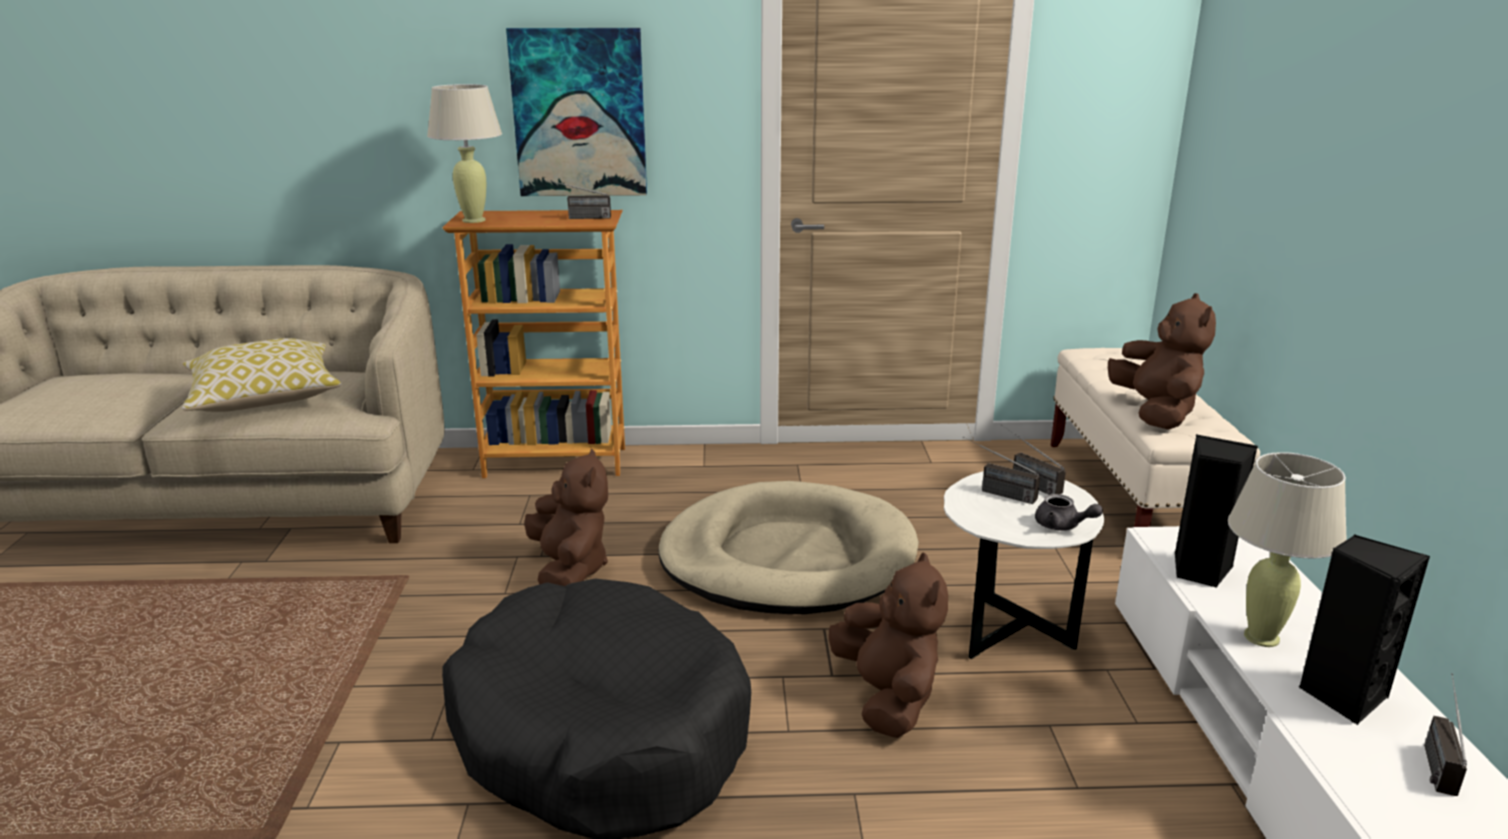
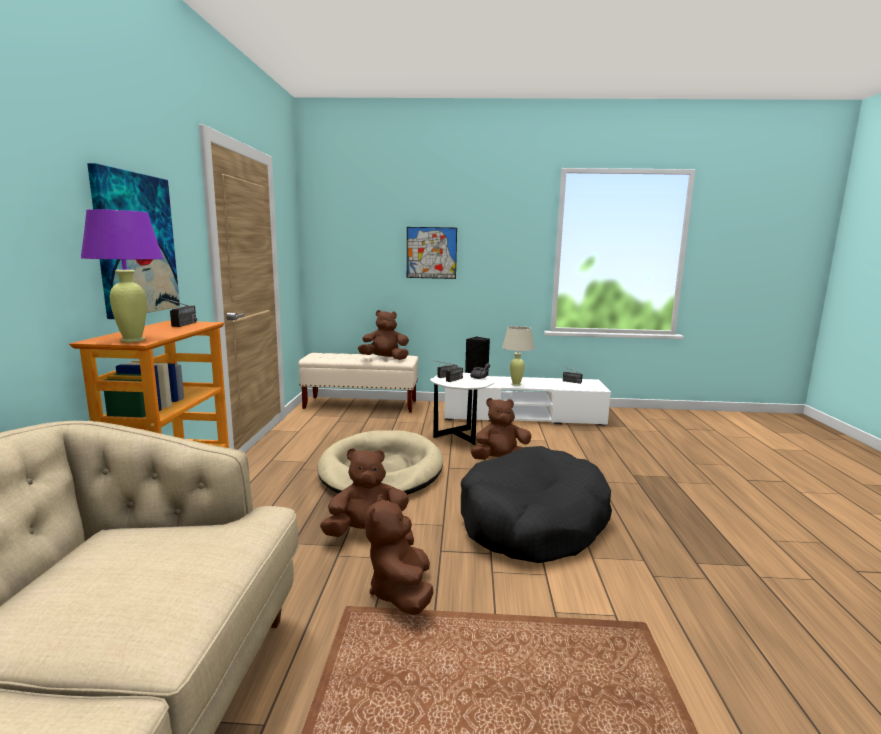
camera: 85 degrees left, 10 degrees down
(264, 398) = (157, 574): pillow -> none
(424, 610) = (401, 592): none -> brown plush toy
(473, 220) = (132, 340): beige table lamp -> purple table lamp
(1341, 695) = (543, 383): black speaker -> none
(1349, 168) = (431, 253): none -> picture

